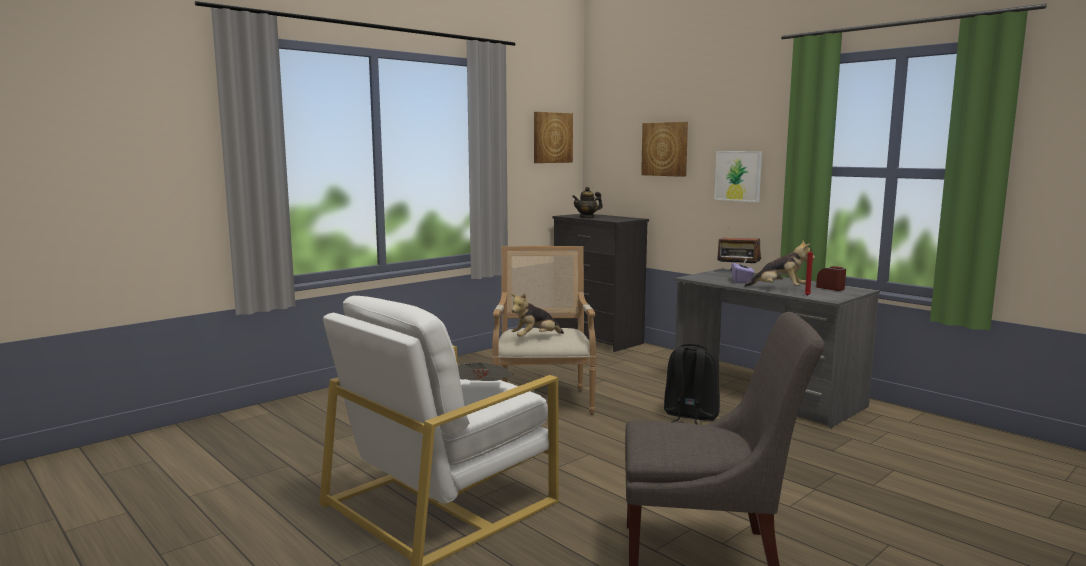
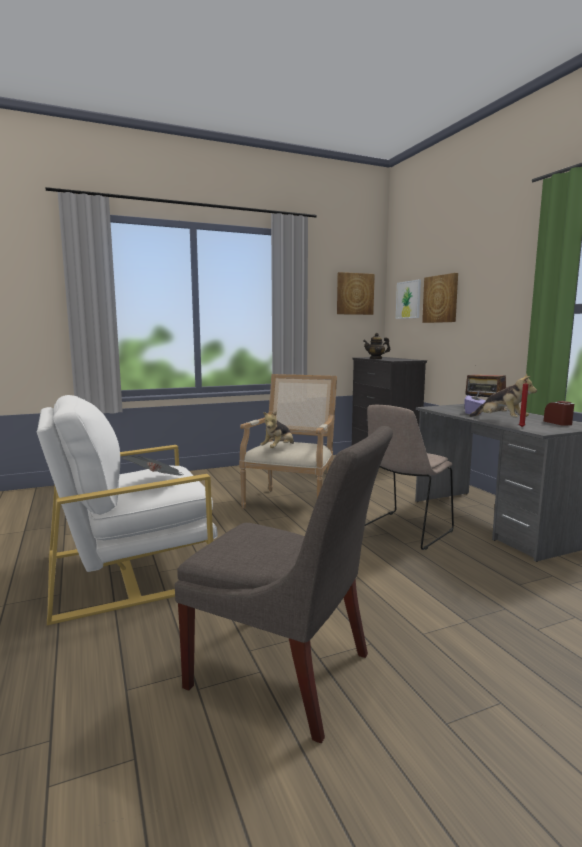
camera: 20 degrees right, 0 degrees up
(535, 338) = (278, 449): plush toy -> plush toy turned 45 degrees counterclockwise
(690, 416) = (403, 531): black backpack -> beige chair
(738, 176) = (496, 319): picture -> picture (408, 300)

